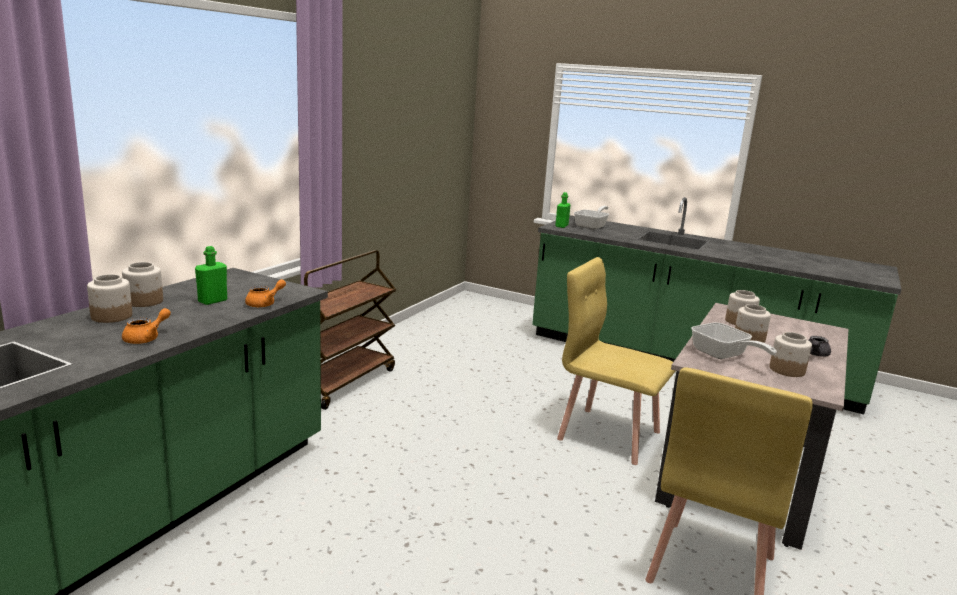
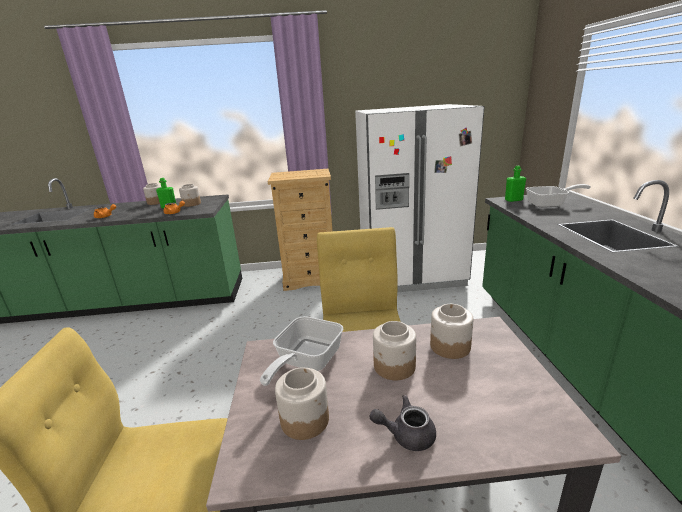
camera: 60 degrees right, 5 degrees up
(112, 316) = (131, 206): jar -> jar (192, 204)
(343, 382) = (311, 279): brown cart -> beige dresser
(436, 339) = (411, 274): none -> white fridge

